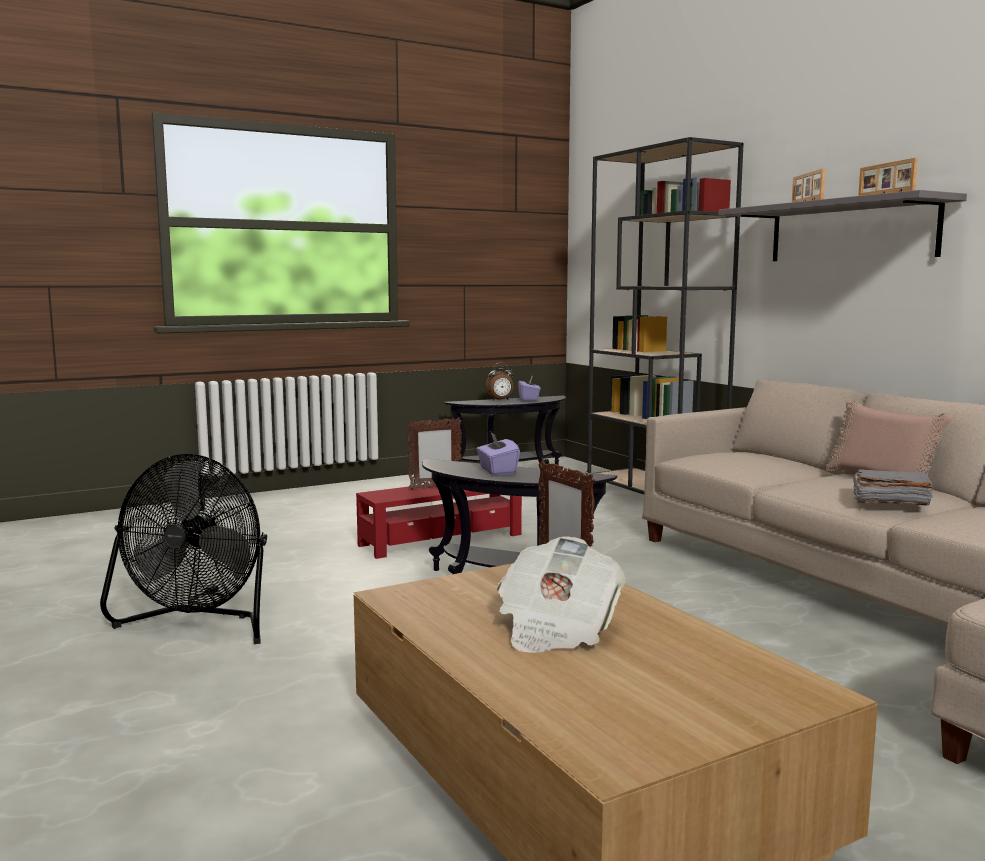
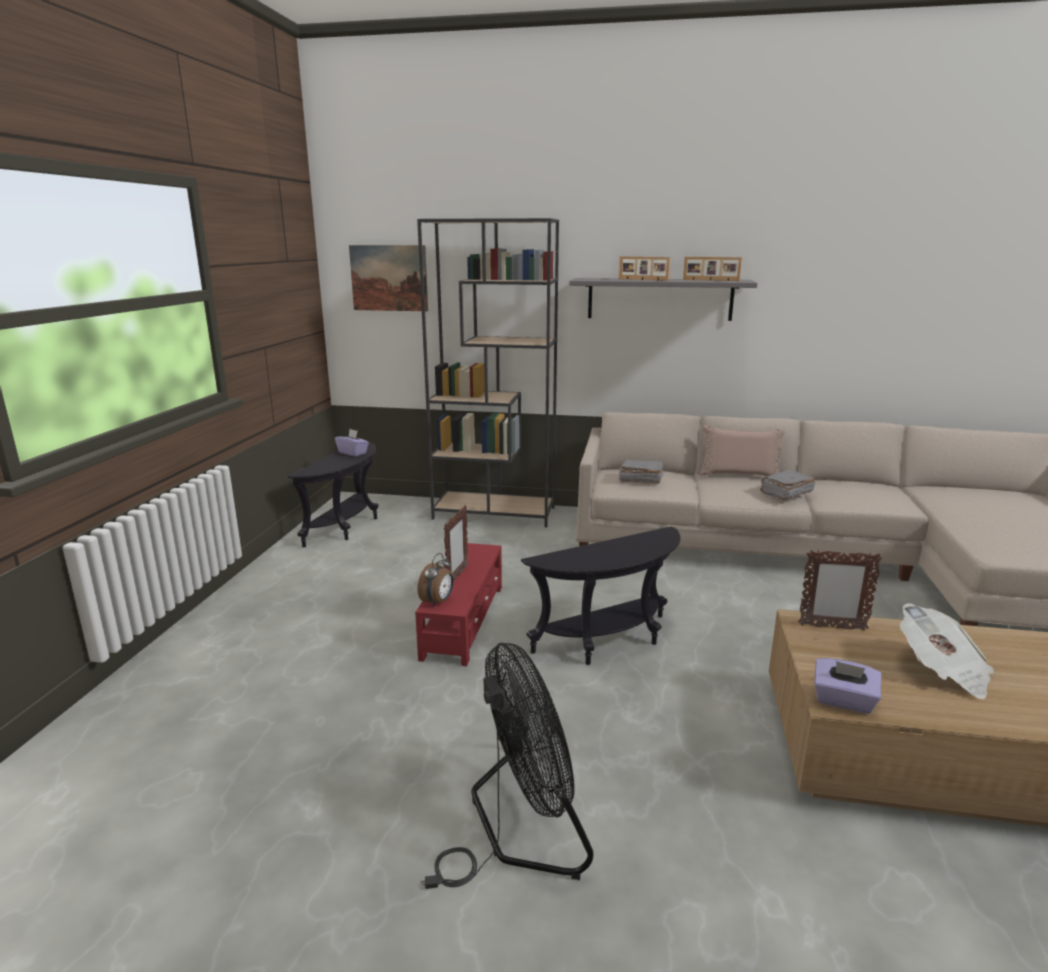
camera: 50 degrees left, 10 degrees up
(198, 622) = (511, 824): black fan -> black fan turned 75 degrees counterclockwise
(497, 471) = (607, 552): purple tissue box -> purple tissue box (843, 701)
(500, 400) = (331, 460): alarm clock -> alarm clock (438, 601)
(611, 227) = (389, 278): none -> picture
(737, 458) = (640, 479): none -> grey book

